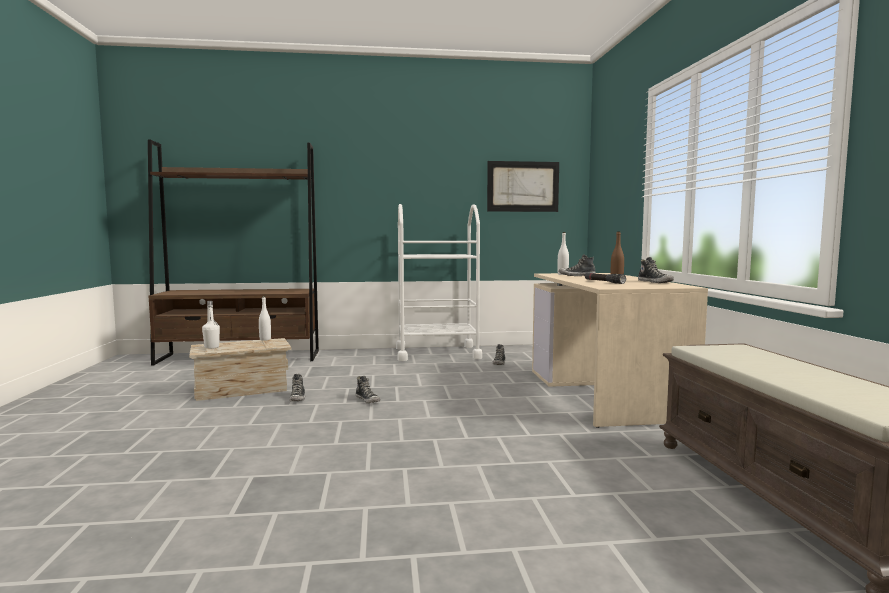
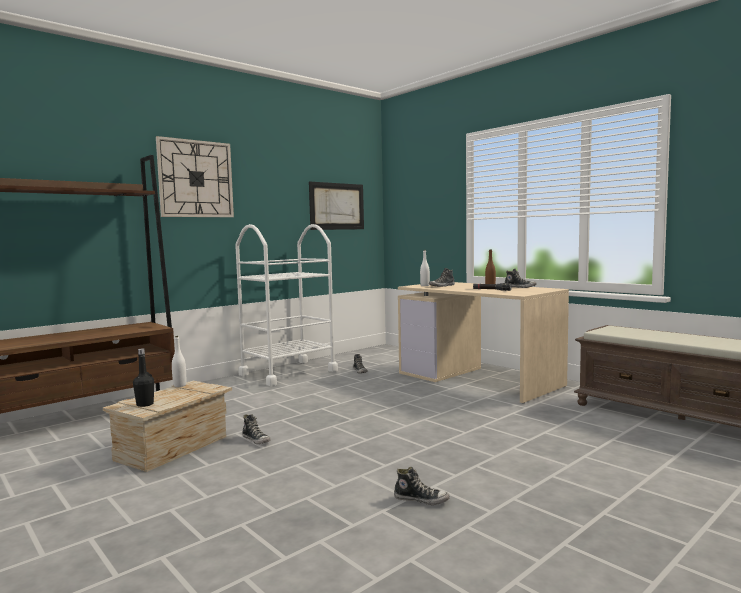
camera: 35 degrees left, 0 degrees up
(211, 347) = (145, 404): white bottle -> black bottle
(363, 163) = (196, 179): none -> wall clock
(368, 400) = (326, 425): shoe -> shoe (421, 500)

